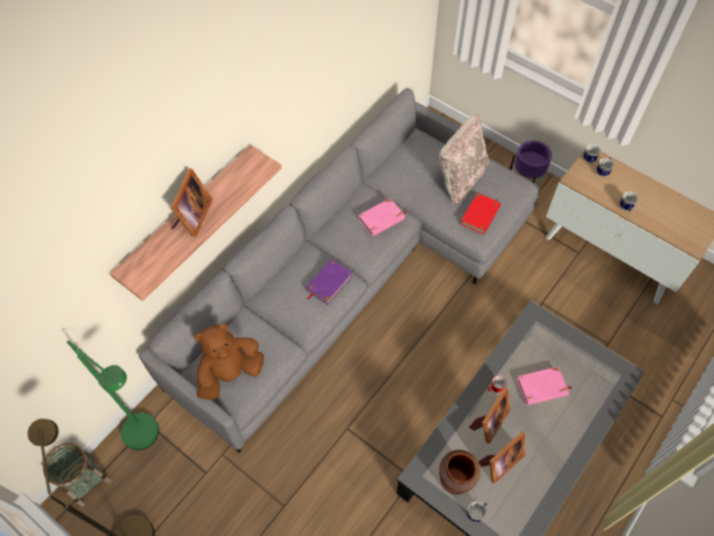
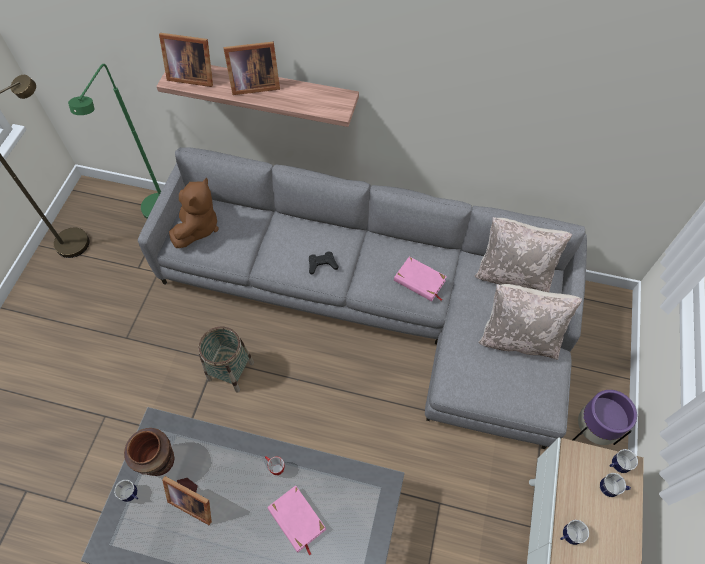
camera: 65 degrees right, 0 degrees up
(86, 481) = (108, 193): basket -> basket (230, 371)
(230, 373) = (198, 227): brown plush toy -> brown plush toy turned 75 degrees clockwise
(329, 283) = (322, 264): purple book -> black game controller
(405, 157) = (513, 274): none -> beige pillow
(480, 215) = (480, 375): red book -> none
(489, 422) = (235, 474): picture frame -> picture frame (191, 76)

